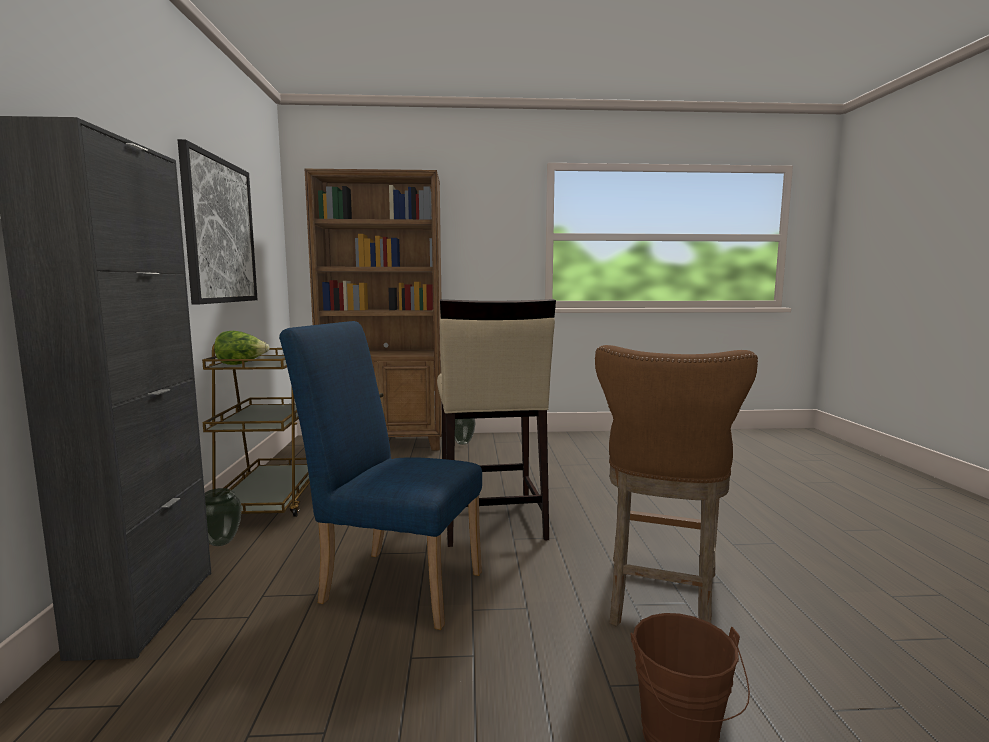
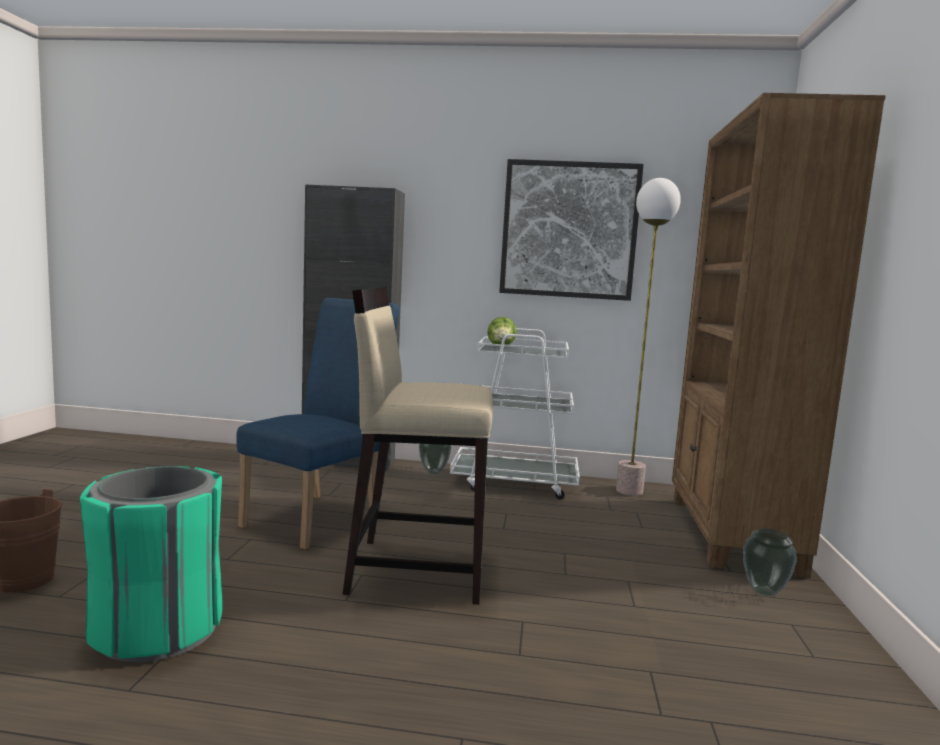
camera: 100 degrees right, 0 degrees up
(271, 500) = (515, 483): brown cart -> white cart
(297, 463) = (629, 491): none -> floor lamp
(660, 598) = (157, 629): brown stool -> green trash can

